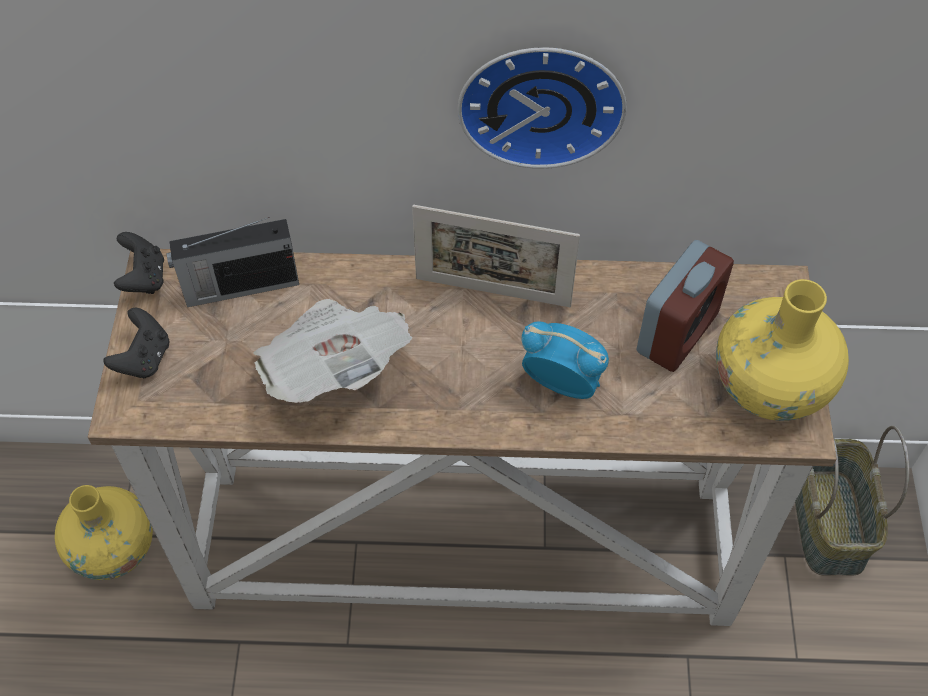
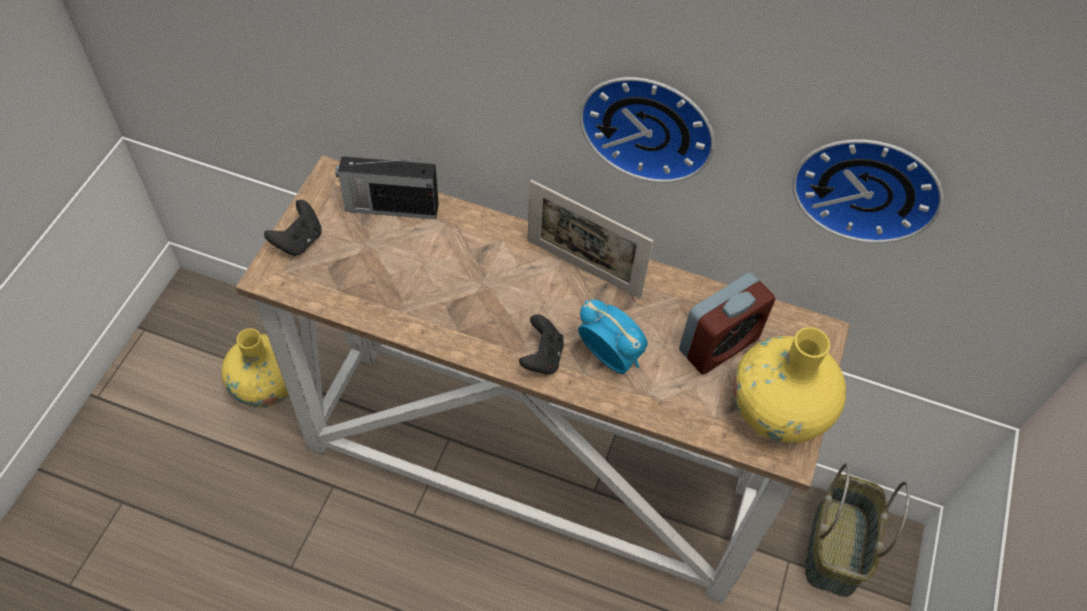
camera: 15 degrees right, 0 degrees up
(144, 278) = (322, 180): black game controller -> black game controller (542, 357)
(334, 369) = (436, 291): newspaper -> none
(808, 102) = (868, 184): none -> wall clock

